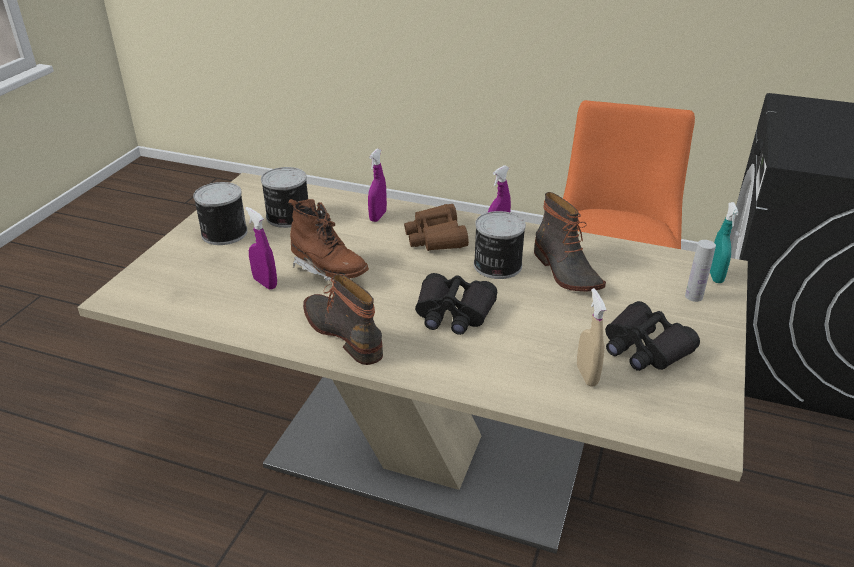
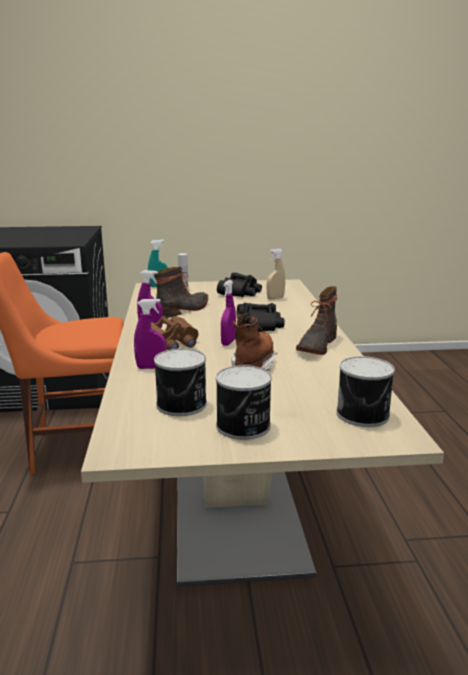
camera: 115 degrees left, 15 degrees down
(265, 283) = (298, 382): purple spray bottle -> purple spray bottle (228, 342)
(496, 266) = (193, 323): can -> can (364, 414)

